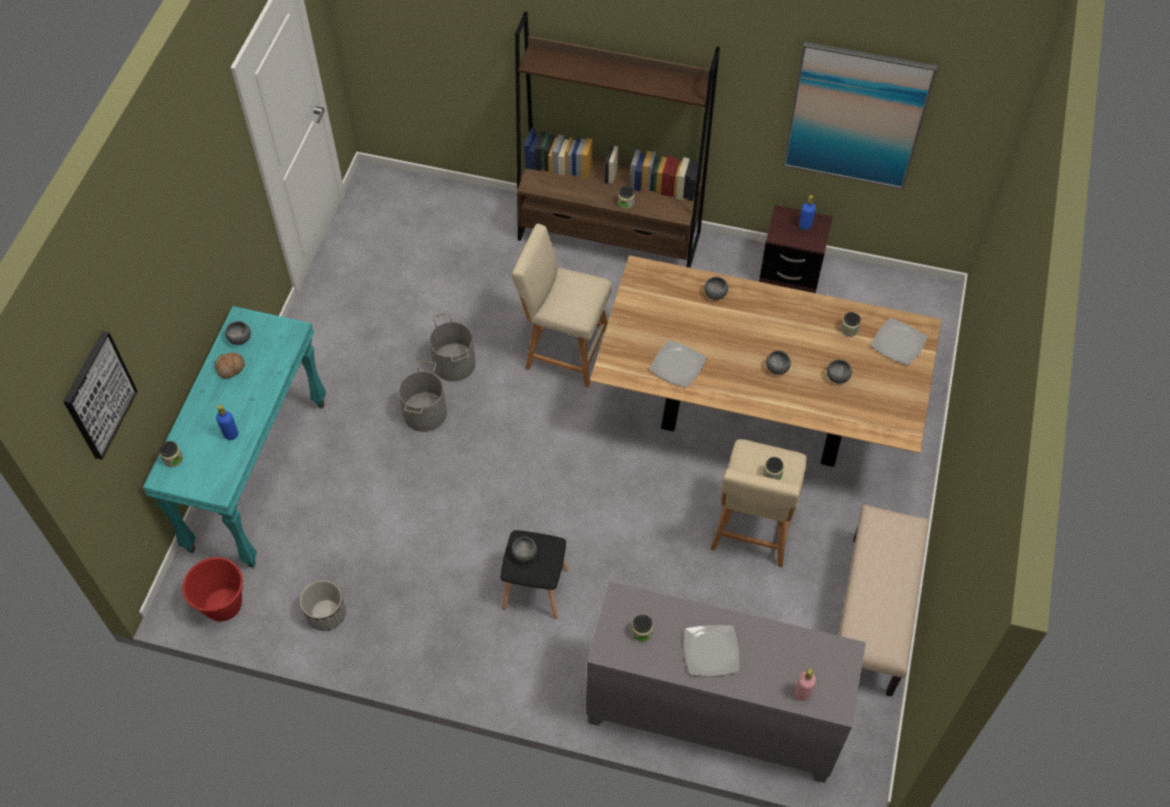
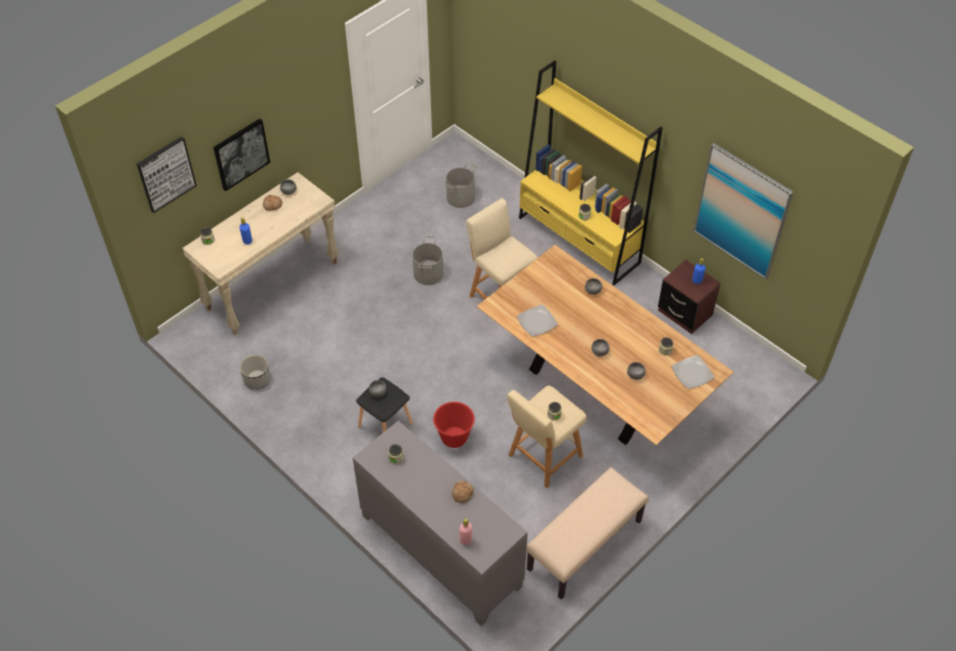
camera: 30 degrees right, 5 degrees down
(169, 316) = (241, 154): none -> picture
(223, 605) = (205, 347): red bucket -> red bucket (454, 437)
(257, 475) = (272, 285): turquoise console table -> beige console table
(425, 413) = (391, 294): grey bucket -> grey bucket (461, 197)
(609, 236) = (579, 240): brown bookcase -> yellow bookcase
(710, 652) = (428, 489): plate -> none
(755, 635) = (462, 493): none -> bread

